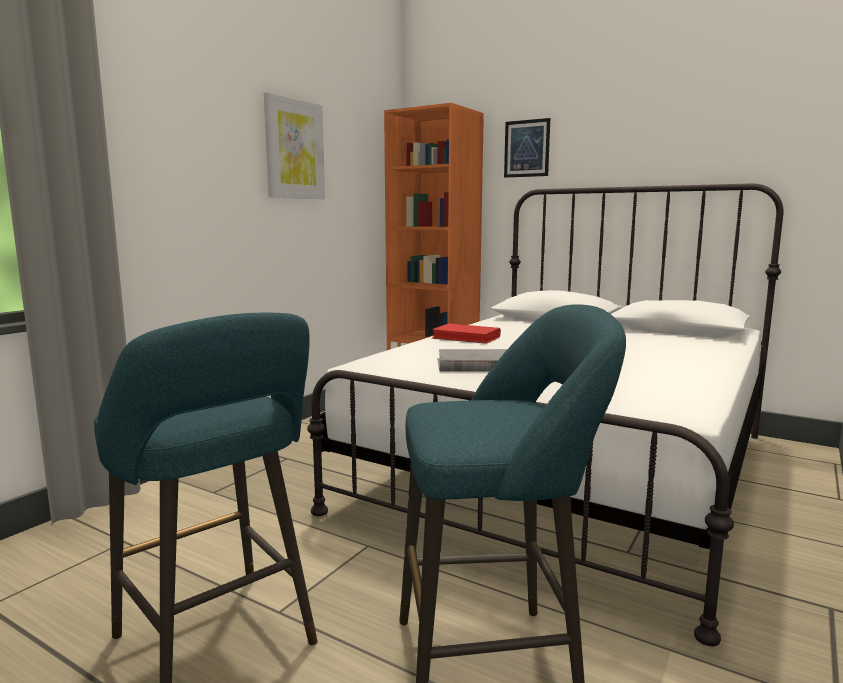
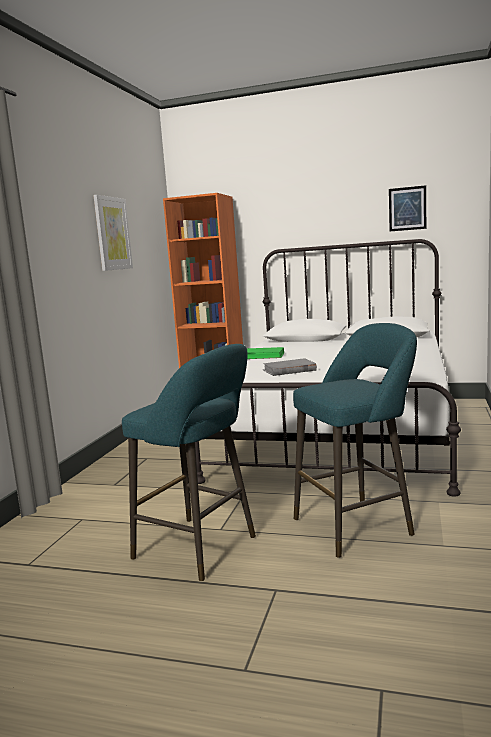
camera: 15 degrees left, 0 degrees up
(466, 337) = (263, 356): red book -> green book
(526, 148) = (266, 221): picture -> picture (407, 208)

